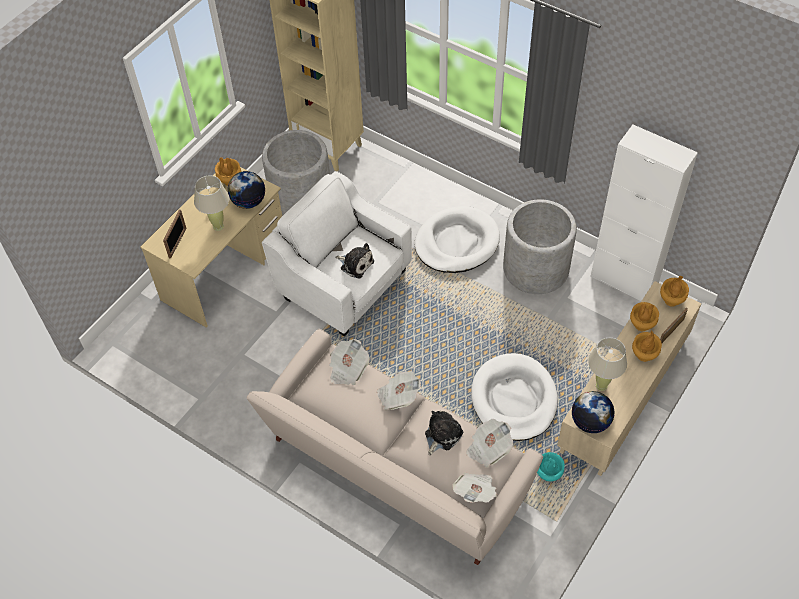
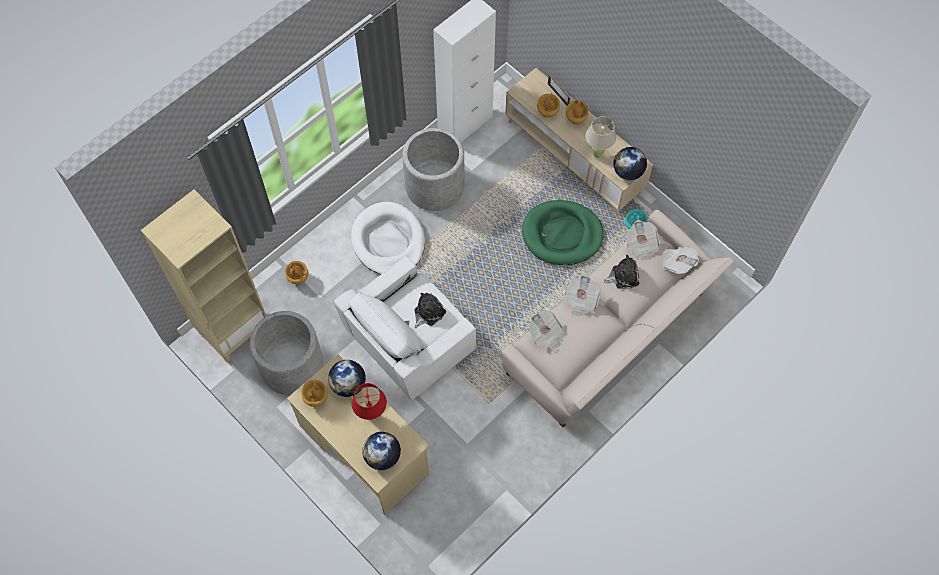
camera: 80 degrees left, 10 degrees up
(178, 243) = (382, 456): picture frame -> globe
(218, 226) = (372, 416): beige table lamp -> red table lamp
(442, 435) = (623, 276): plush toy -> plush toy turned 120 degrees clockwise
(514, 399) = (562, 234): white dog bed -> green dog bed
(671, 300) = (528, 86): brown vase -> brown vase (298, 278)

